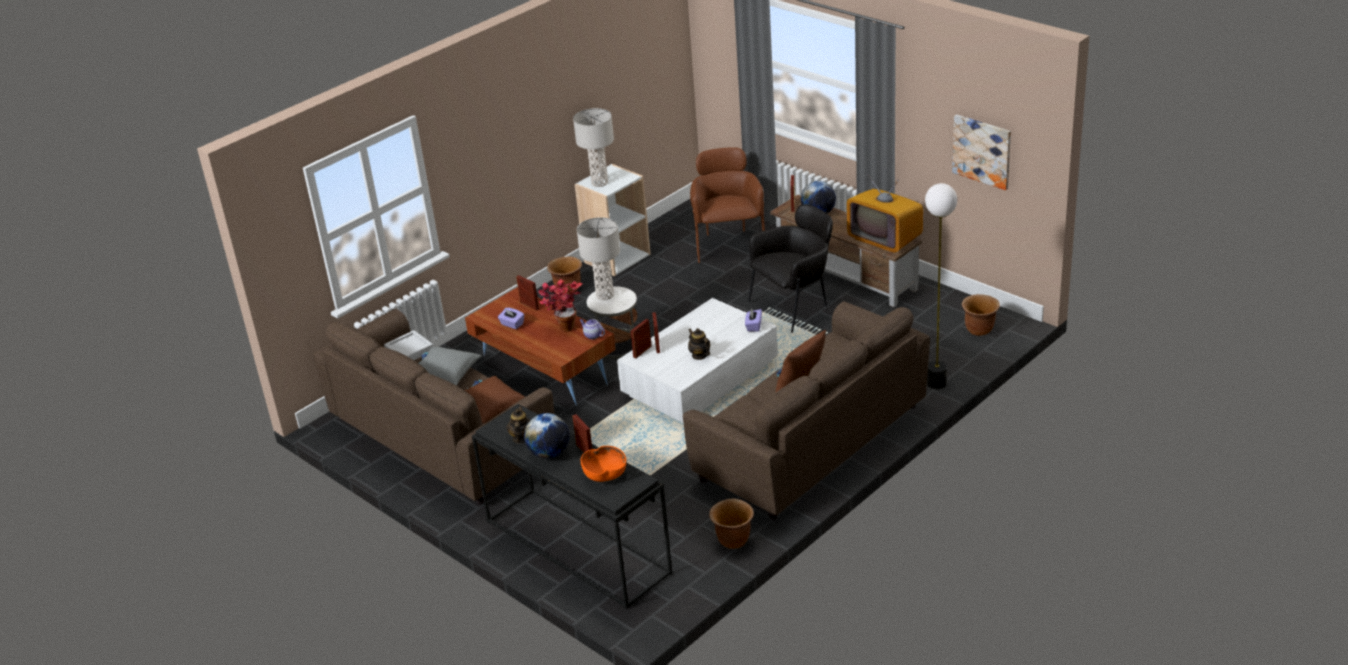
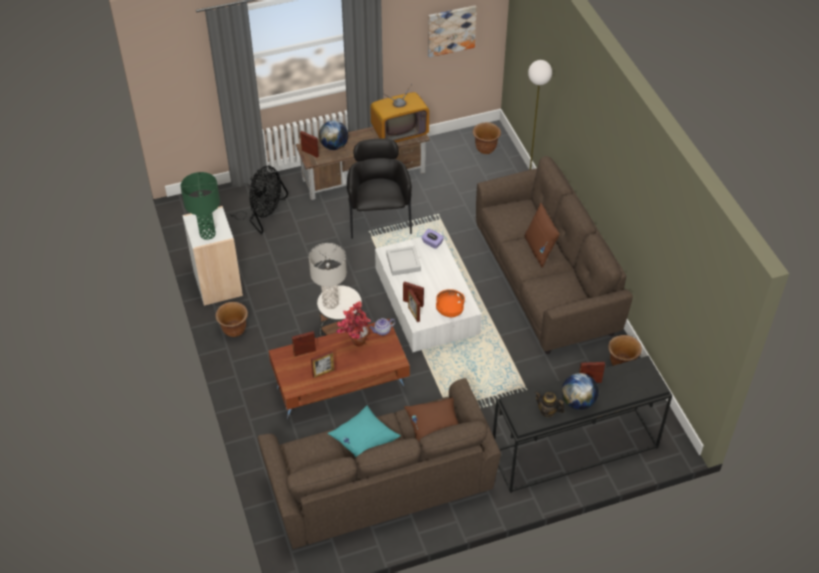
camera: 65 degrees left, 15 degrees up
(409, 351) = (307, 452): grey tray -> grey tray (403, 263)
(445, 375) = (364, 440): grey pillow -> turquoise pillow
(512, 324) = (323, 373): purple tissue box -> picture frame
(599, 183) = (207, 234): white table lamp -> green table lamp
(605, 475) = (624, 381): orange bowl -> orange bowl (449, 310)
(699, 355) = (445, 285): teapot -> none
(728, 244) = (262, 215): brown armchair -> black fan

